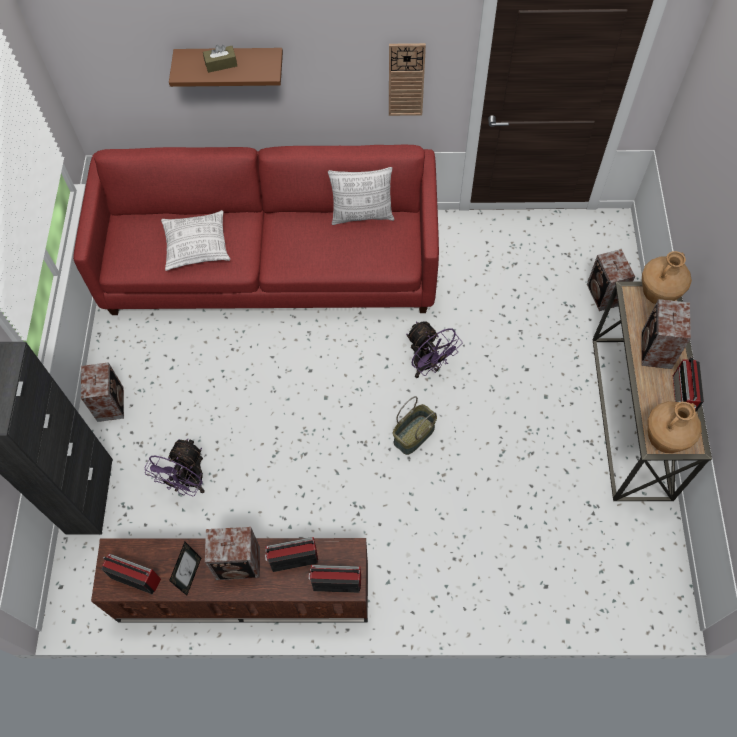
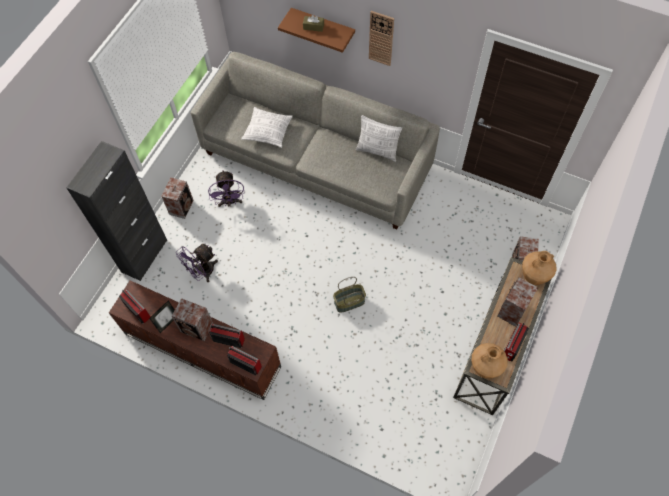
camera: 25 degrees right, 0 degrees up
(271, 264) = (316, 160): red sofa -> grey sofa
(406, 80) = (429, 76): wall clock -> wall clock (381, 38)
(428, 366) = (380, 263): purple fan -> purple fan (230, 202)

